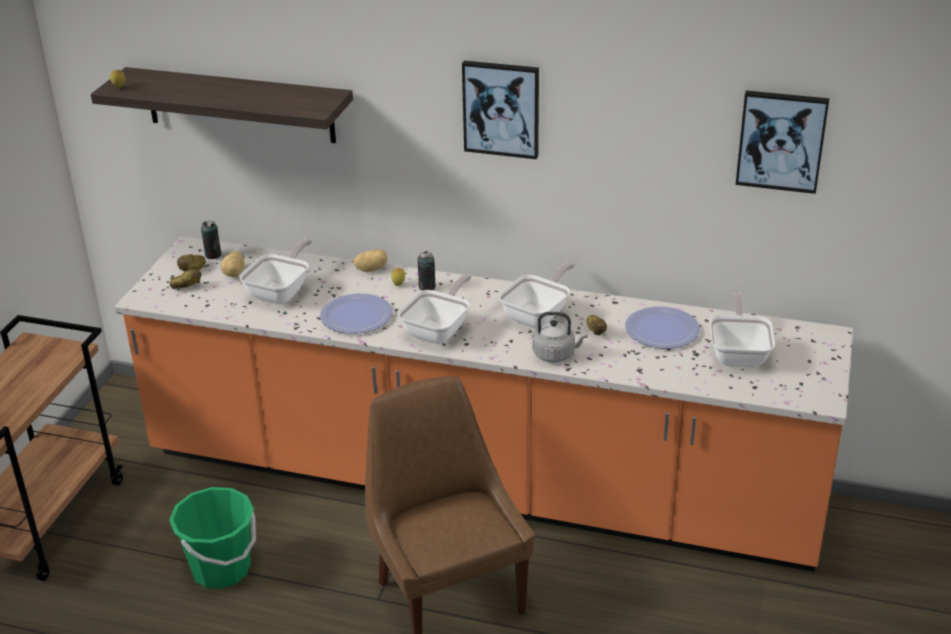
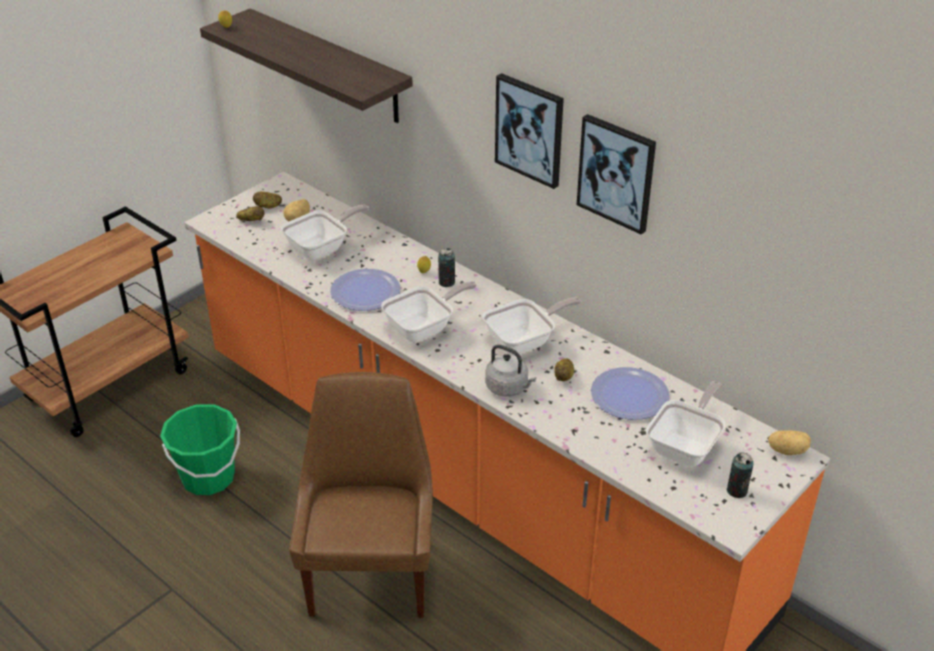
camera: 25 degrees right, 5 degrees up
(213, 255) = (294, 197): can -> can (736, 491)
(371, 269) = (412, 249): potato -> potato (787, 450)
(781, 141) = (780, 239): picture -> picture (617, 173)

